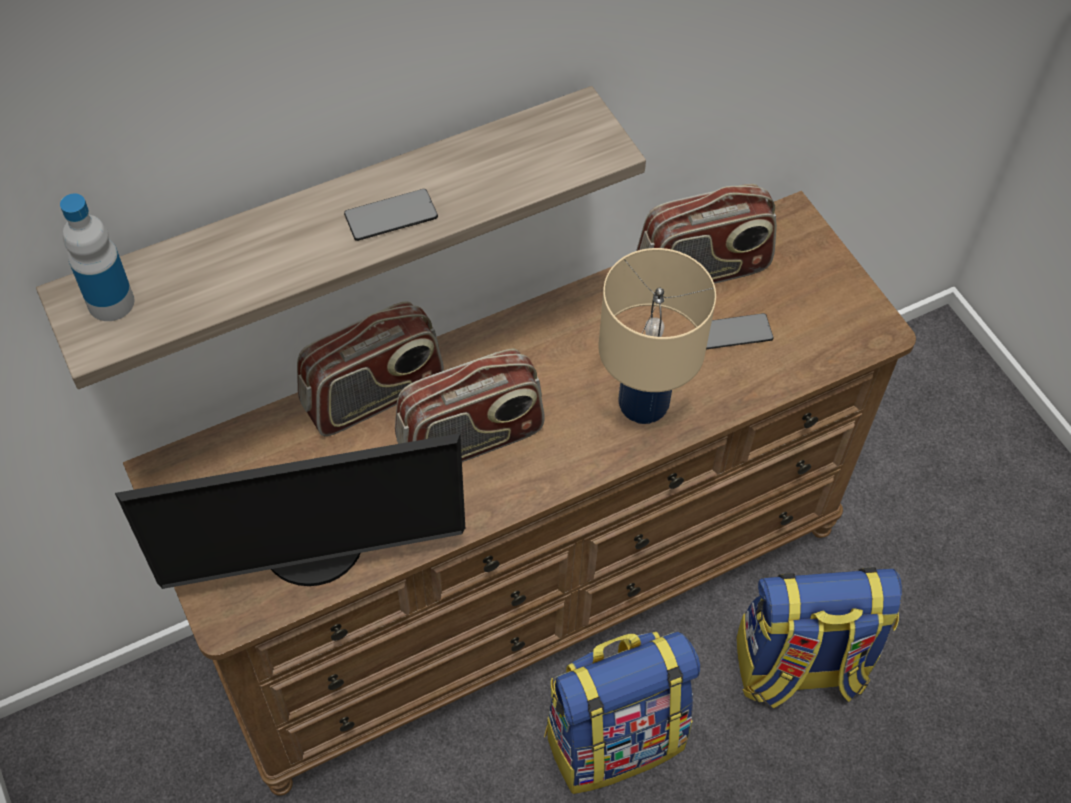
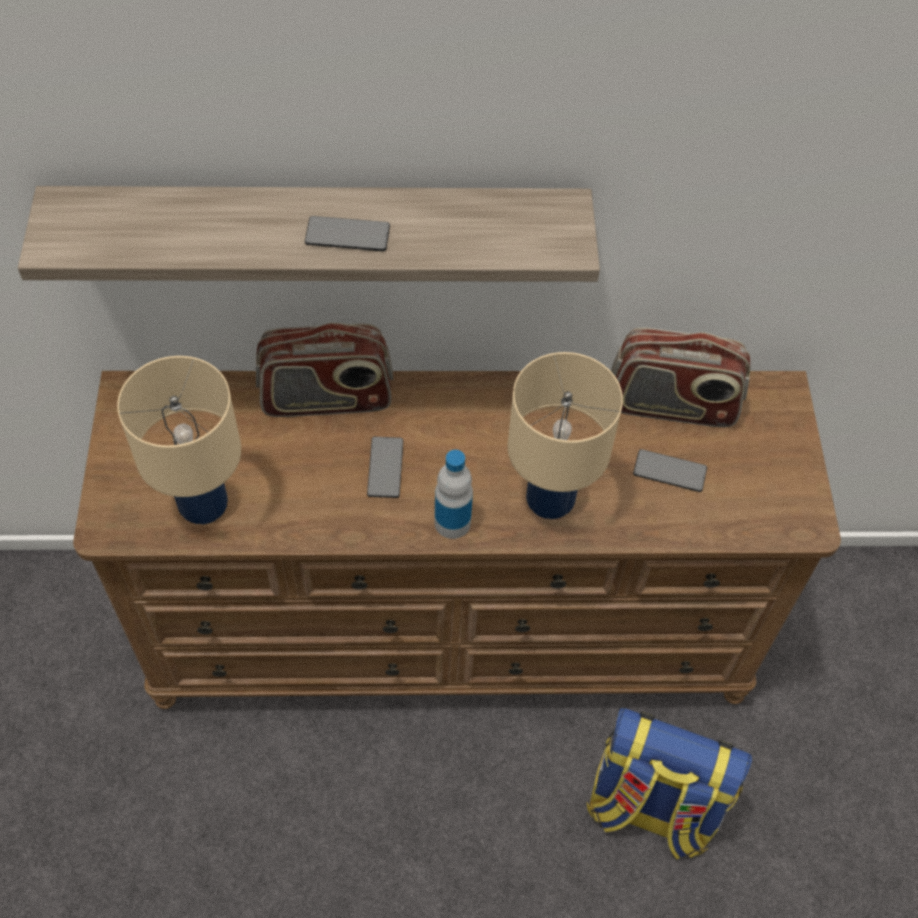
camera: 25 degrees right, 0 degrees up
(111, 302) = (83, 220): bottle -> bottle (452, 522)
(315, 550) = (206, 505): monitor -> beige table lamp
(471, 439) = (385, 468): radio -> phone
(614, 737) = (455, 791): backpack -> none

